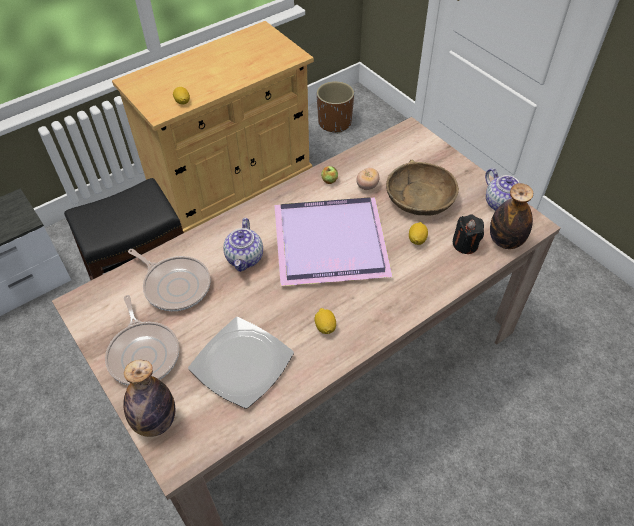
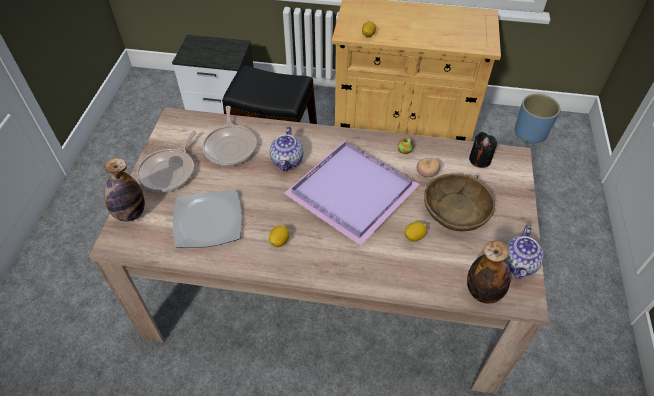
camera: 45 degrees right, 0 degrees up
(245, 258) = (287, 161): teapot -> teapot turned 45 degrees counterclockwise
(335, 123) = (530, 133): brown planter -> blue planter
(465, 244) = (447, 268): black candle -> black candle (480, 159)

